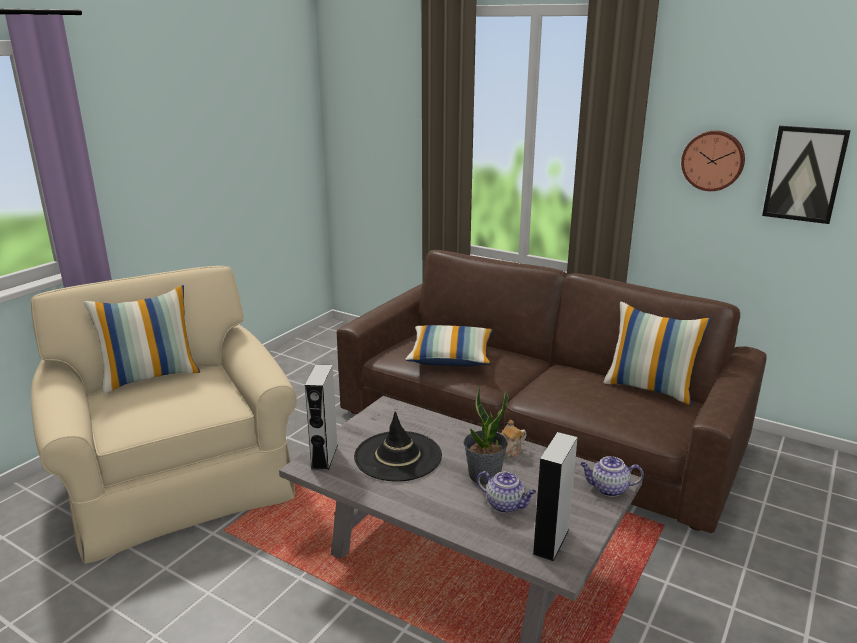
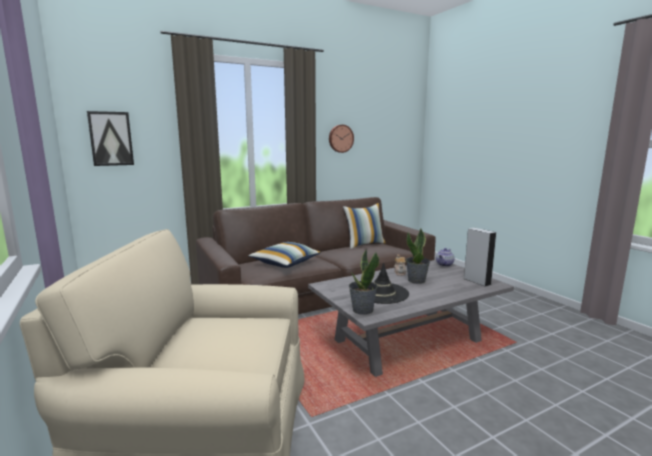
camera: 60 degrees left, 10 degrees down
(151, 376) = (175, 340): pillow -> none
(324, 456) = (362, 310): grey speaker -> potted plant
(506, 505) = (444, 282): teapot -> none
(804, 174) = (372, 140): picture -> picture (111, 138)

